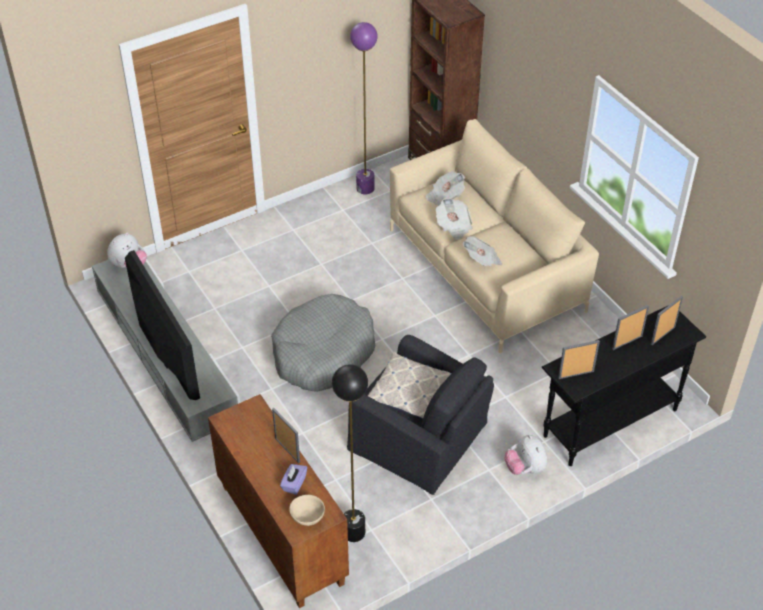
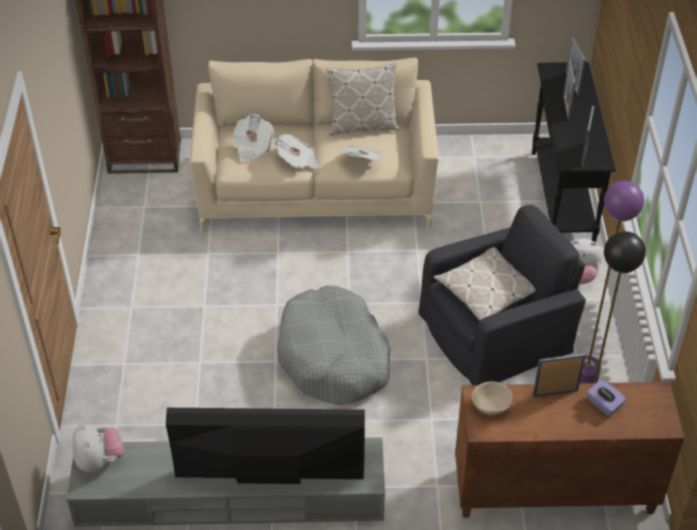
camera: 60 degrees left, 0 degrees up
(308, 517) = (653, 410): beige bowl -> beige bowl (491, 406)
(365, 188) = (122, 224): purple floor lamp -> purple floor lamp (584, 381)
(523, 243) = (362, 125): none -> pillow

